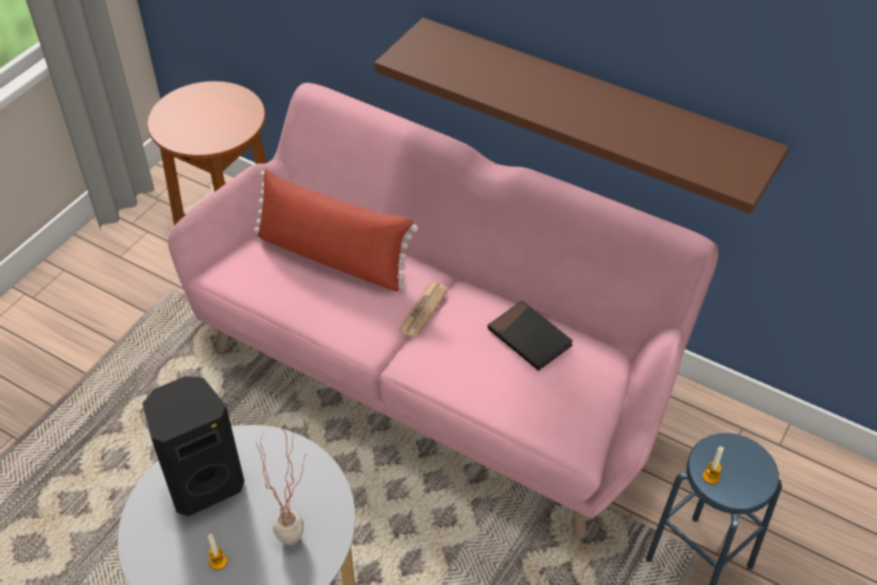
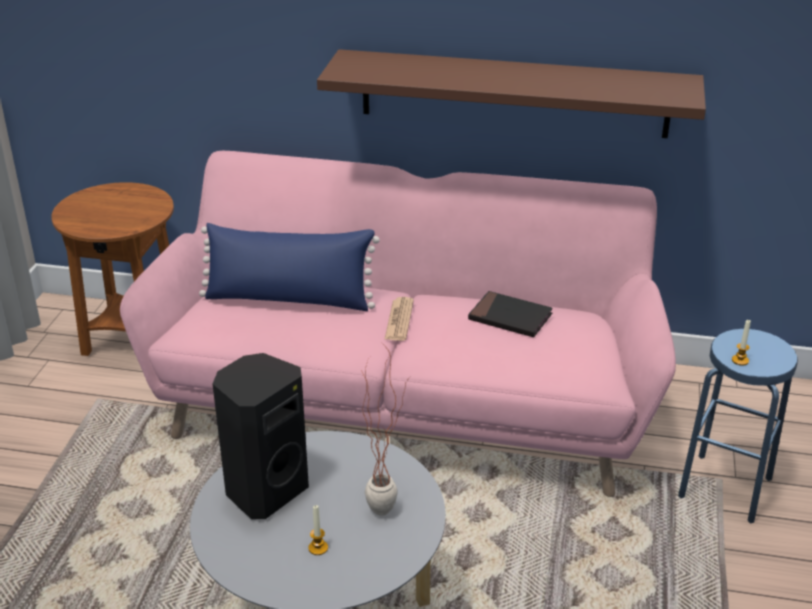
camera: 20 degrees left, 15 degrees down
(332, 257) = (289, 299): red pillow -> blue pillow

